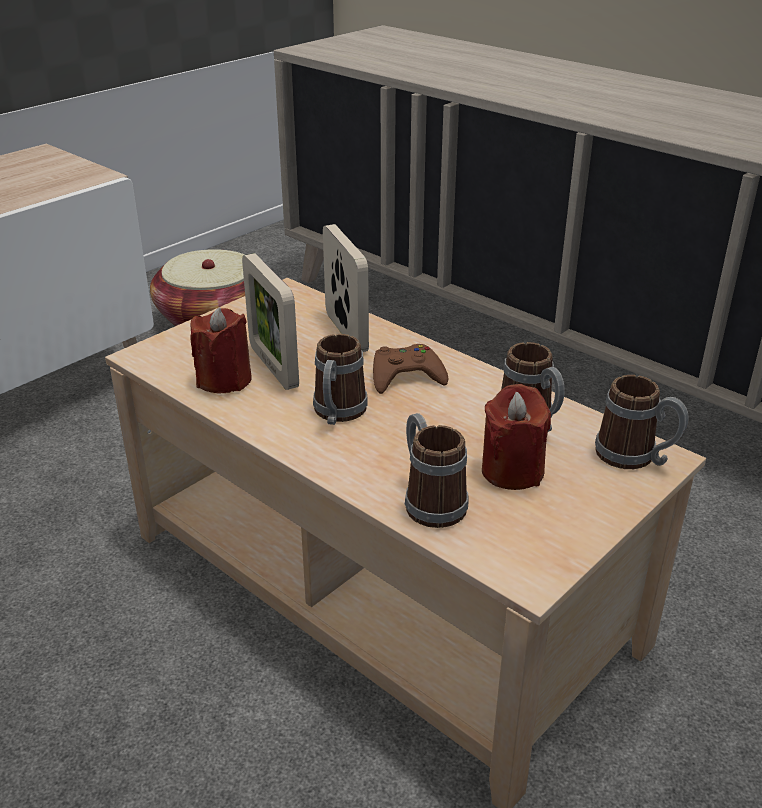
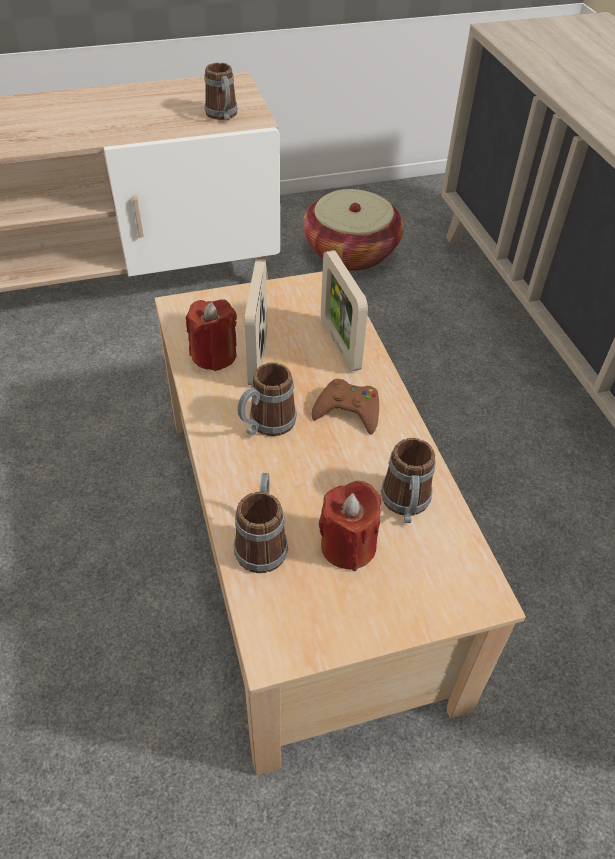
camera: 30 degrees right, 15 degrees up
(346, 332) = (340, 345): picture frame -> picture frame turned 150 degrees clockwise
(635, 457) = (461, 584): mug -> mug (223, 116)

